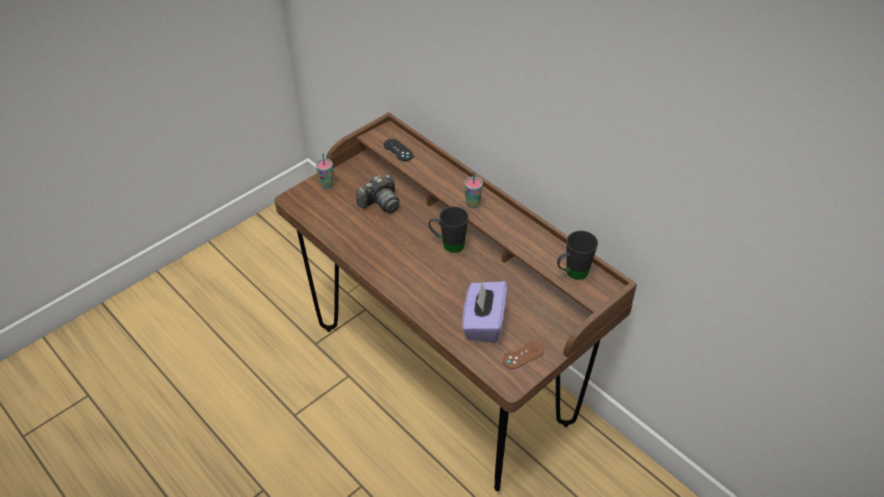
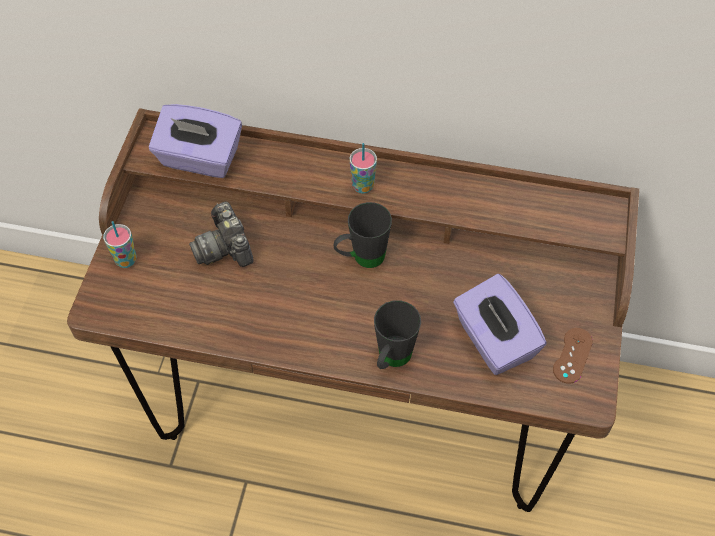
camera: 35 degrees left, 10 degrees up
(380, 203) = (224, 247): camera -> camera turned 135 degrees clockwise
(398, 150) = (199, 159): black game controller -> purple tissue box
(572, 274) = (557, 216): black mug -> black mug (391, 360)

